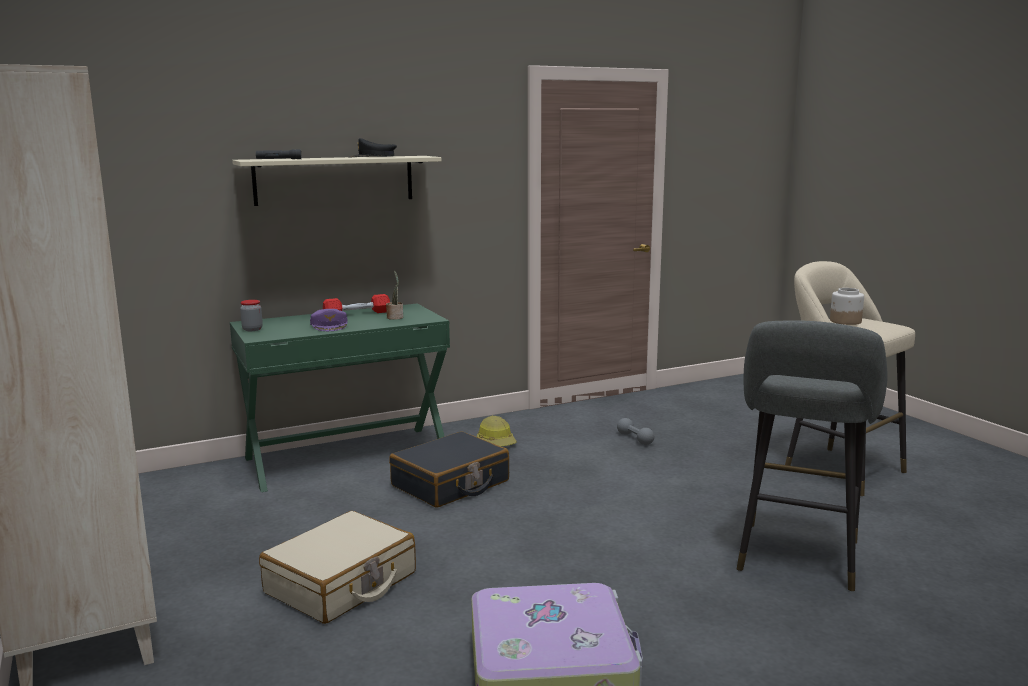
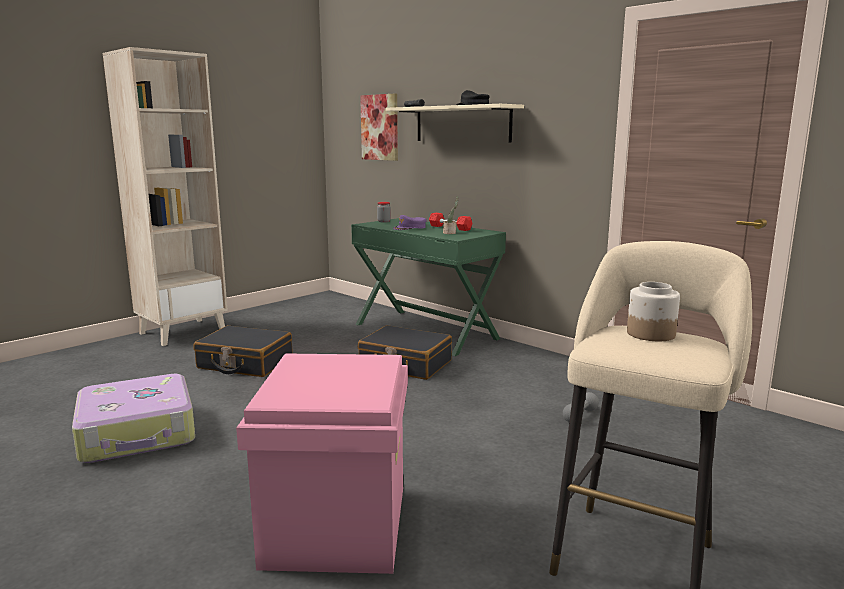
camera: 70 degrees right, 0 degrees up
(163, 189) = (380, 127): none -> picture
(341, 583) = (245, 363): beige suitcase -> black suitcase
(497, 442) = (503, 365): hard hat -> none
(797, 559) = (336, 524): grey stool -> pink storage box

